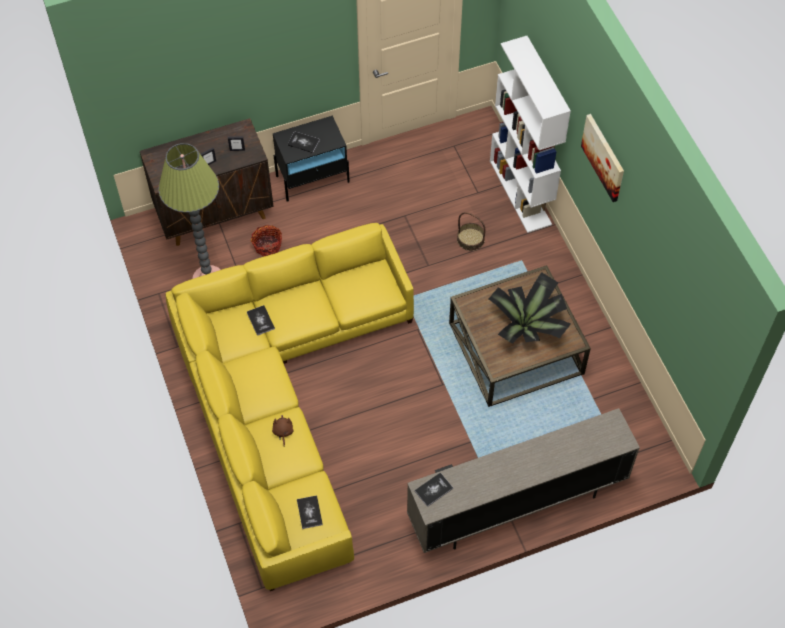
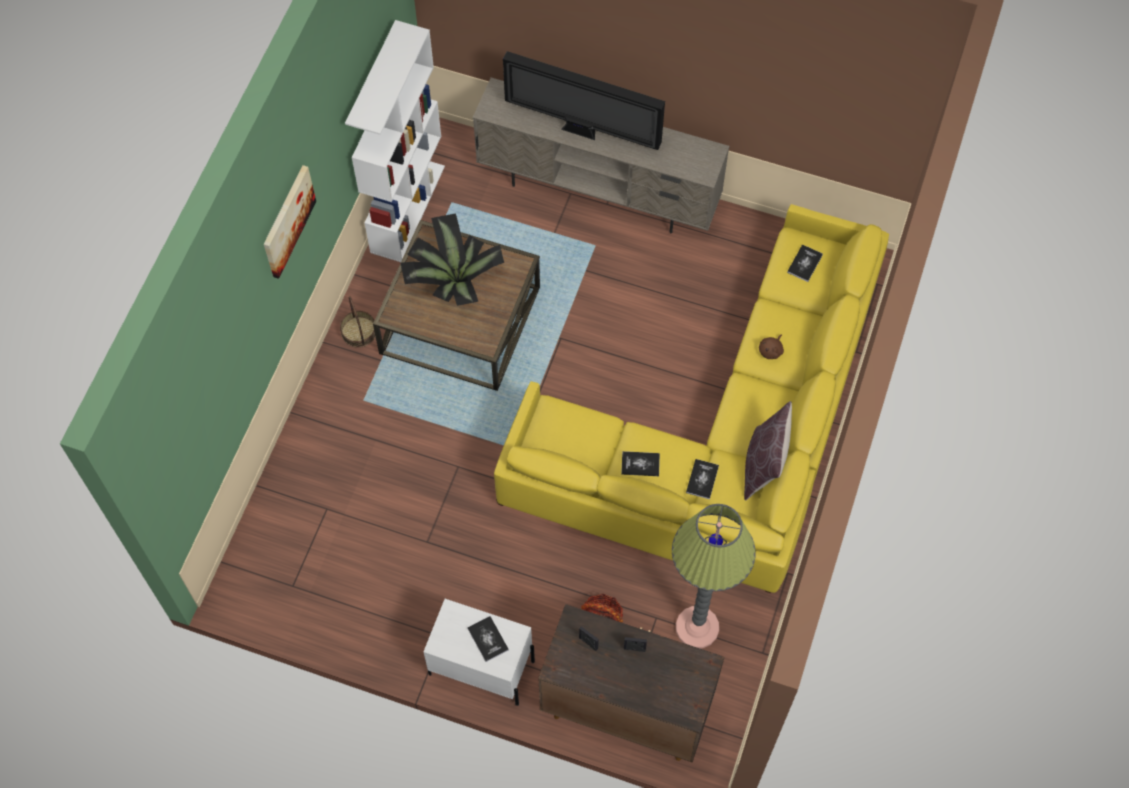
camera: 140 degrees left, 5 degrees up
(228, 355) = (763, 465): none -> brown pillow
(313, 179) = (481, 667): black nightstand -> white nightstand
(433, 490) = (696, 166): book -> book (640, 464)
(470, 239) = (388, 461): basket -> basket (359, 332)
(521, 193) = (285, 473): white bookcase -> white bookcase (407, 208)
(536, 454) = (582, 131): none -> television

